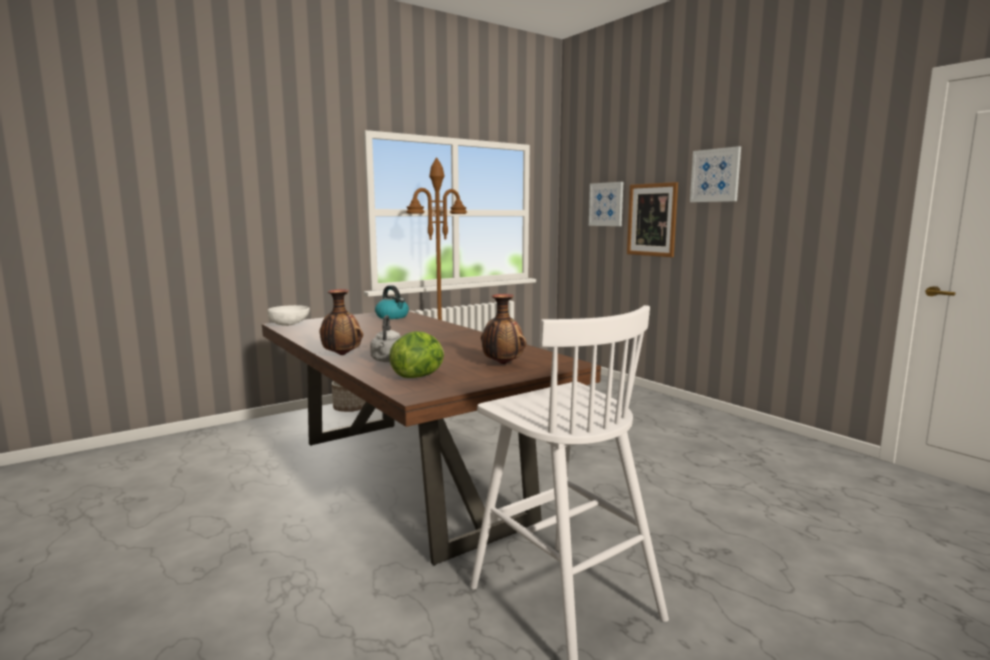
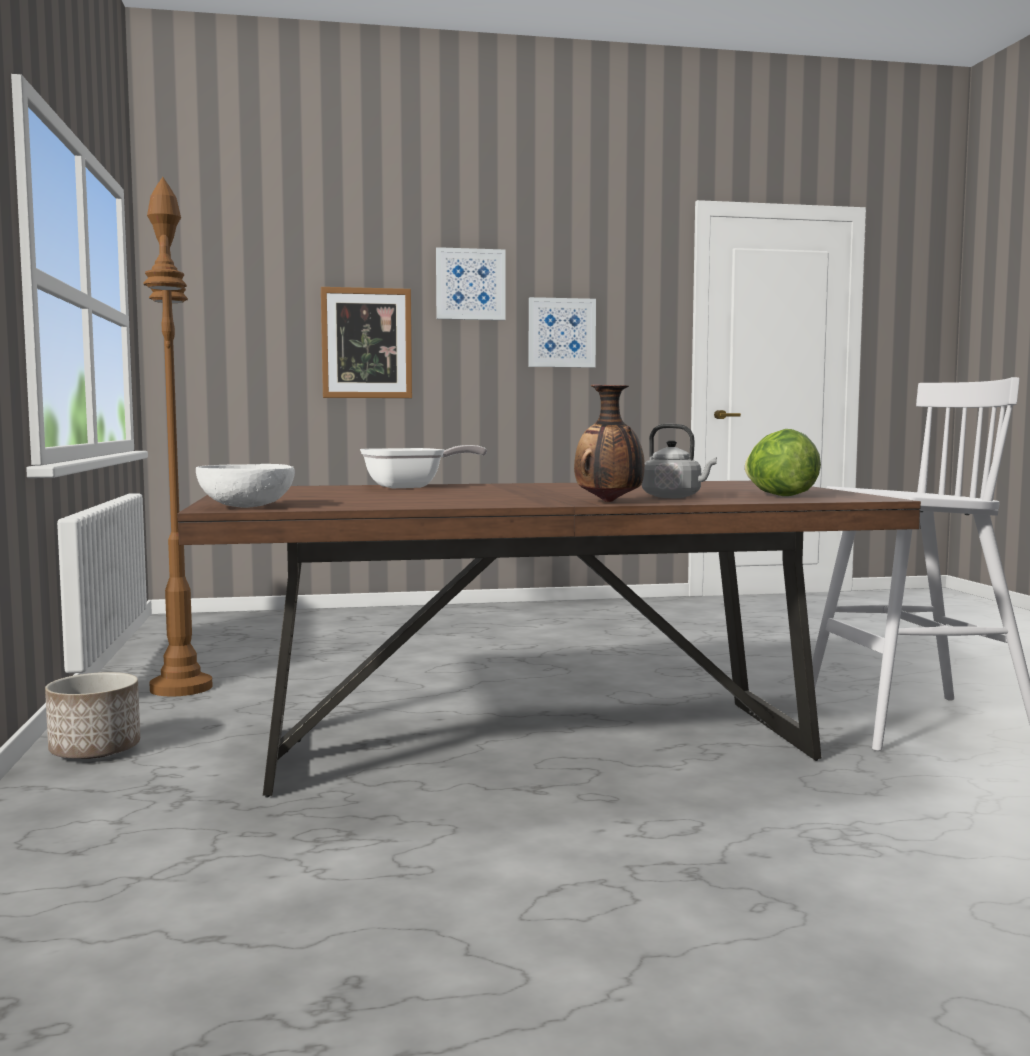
camera: 65 degrees left, 5 degrees down
(392, 317) = (298, 489): kettle -> none
(425, 324) = (412, 487): none -> frying pan
(502, 364) = (736, 486): vase -> none
(606, 204) = (267, 316): picture -> picture (561, 333)

